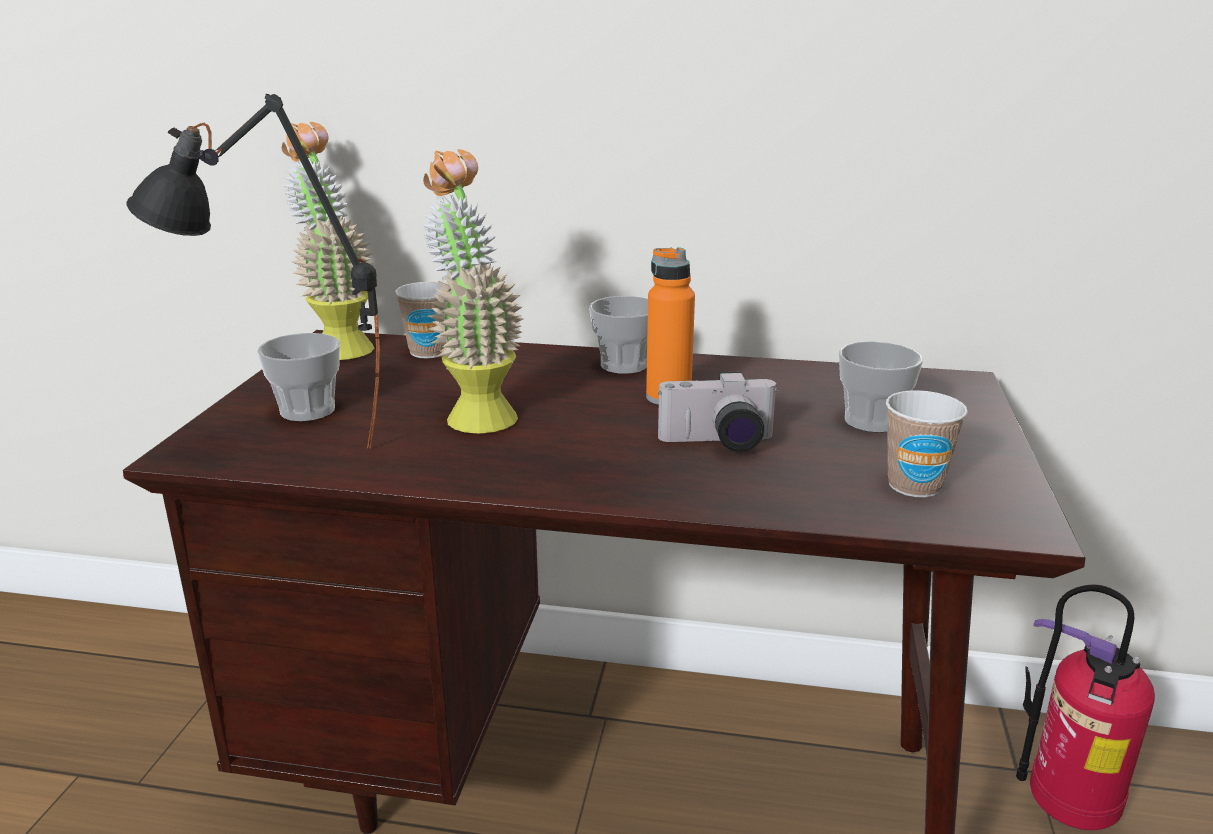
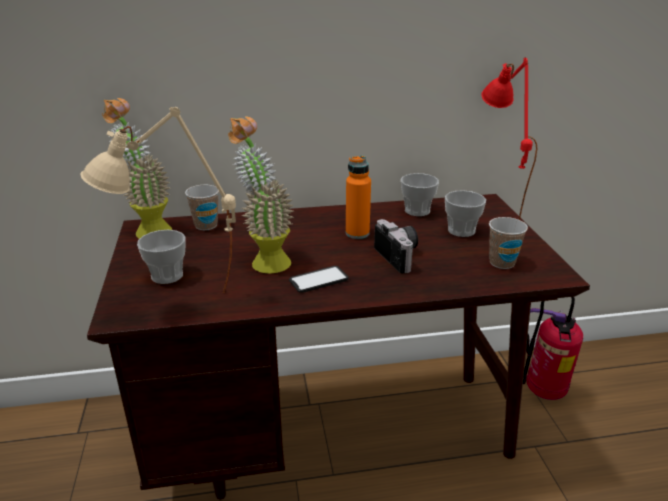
camera: 20 degrees left, 5 degrees up
(286, 455) = (179, 306): black table lamp -> beige table lamp
(539, 456) = (318, 280): none -> phone
(624, 365) = (320, 217): cup -> cup (417, 211)
(718, 443) = (400, 256): camera -> camera turned 90 degrees counterclockwise
(971, 394) = (495, 208): none -> red table lamp

